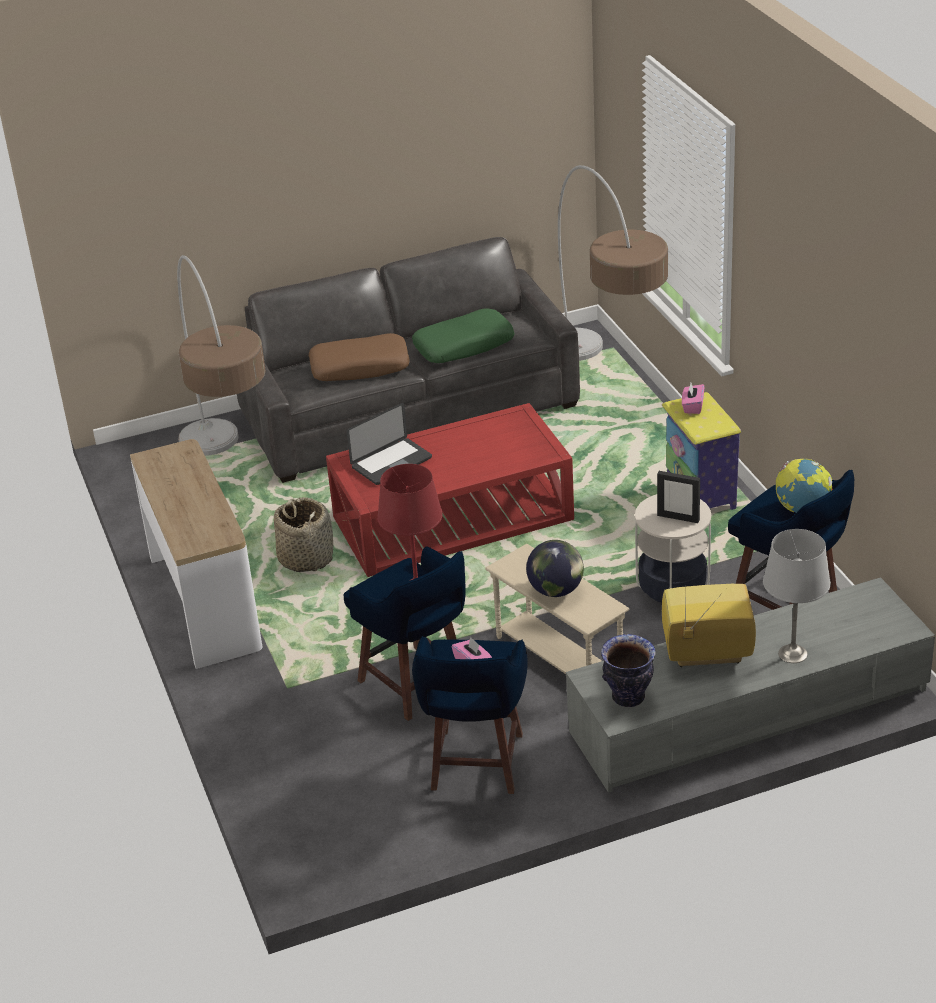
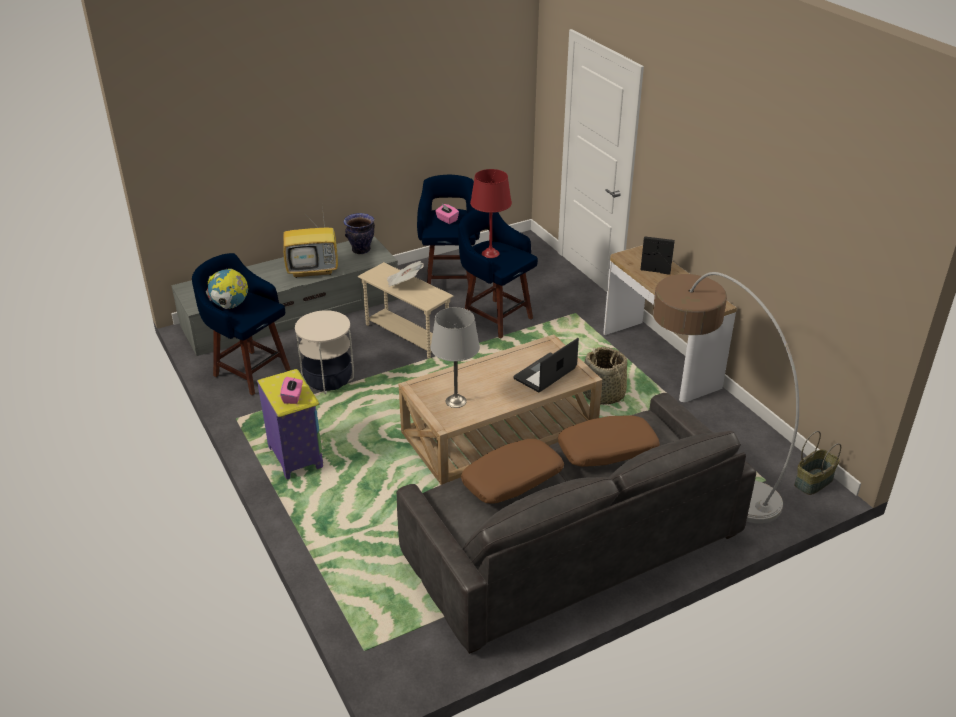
camera: 170 degrees right, 0 degrees up
(129, 457) = (813, 481): none -> basket
(452, 518) = (500, 431): red coffee table -> beige coffee table
(463, 345) = (512, 480): green pillow -> brown pillow
(556, 590) = (404, 283): globe -> newspaper
(606, 384) = (372, 590): floor lamp -> none
(678, 517) = (318, 322): picture frame -> picture frame (655, 271)
(793, 654) = (261, 272): grey table lamp -> grey table lamp (455, 401)

